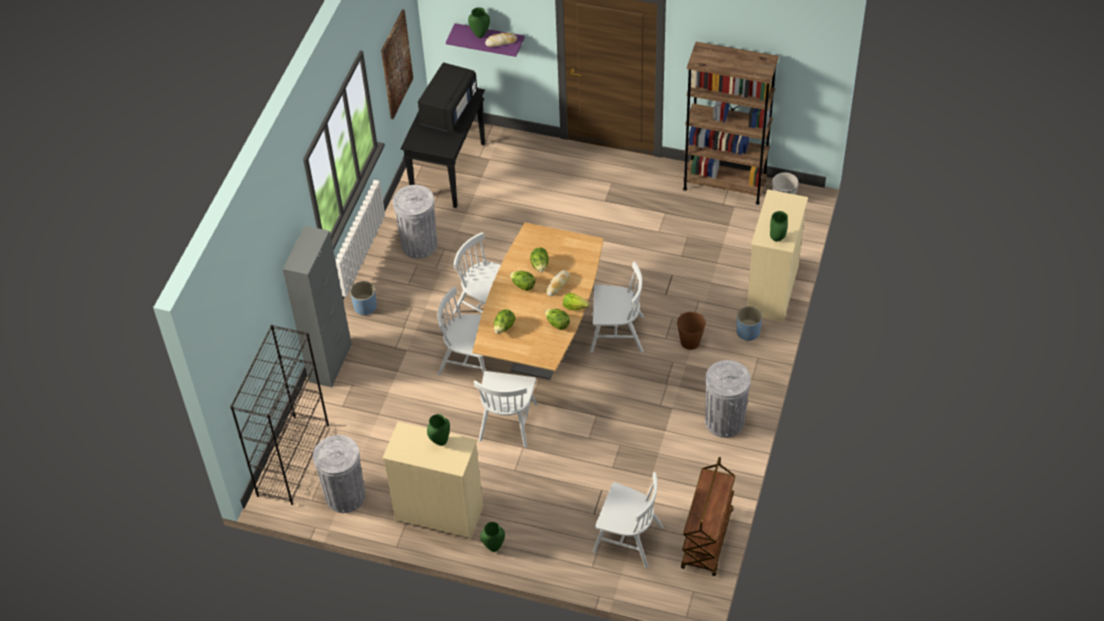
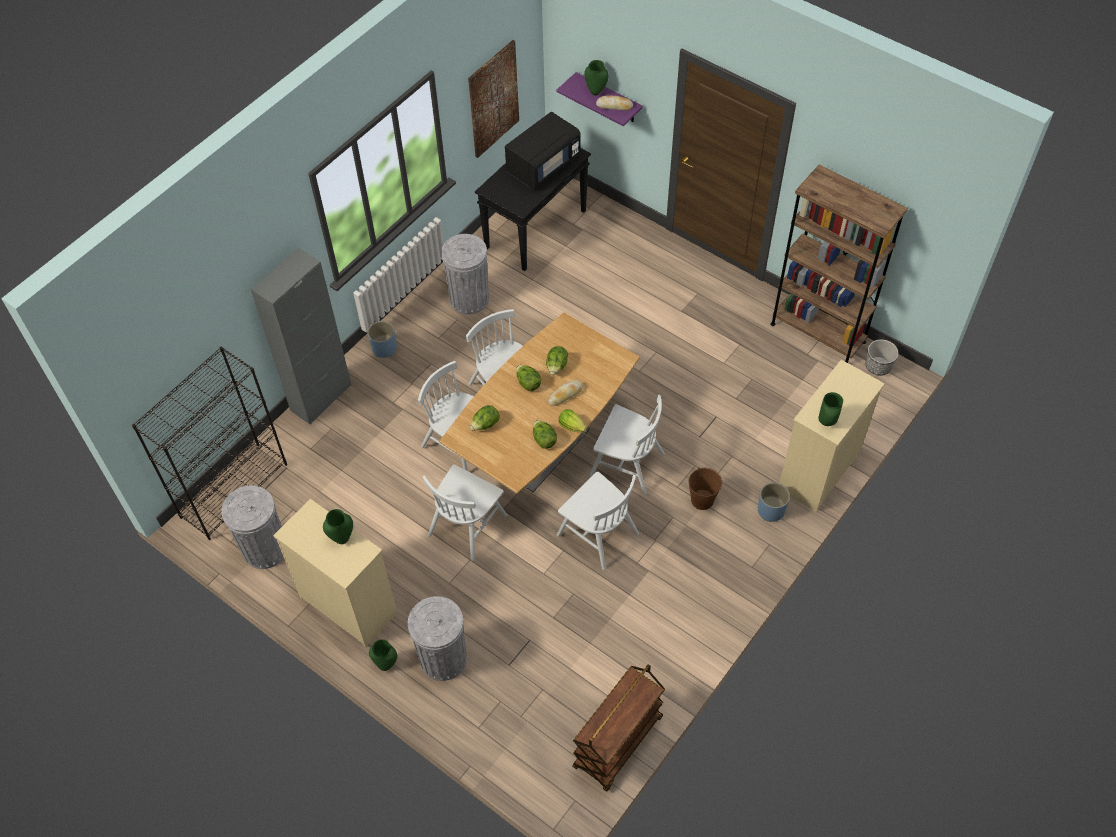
camera: 20 degrees right, 5 degrees up
(627, 539) = (531, 708): white chair -> white chair (597, 534)
(724, 421) = (699, 607): grey trash can -> grey trash can (443, 658)

